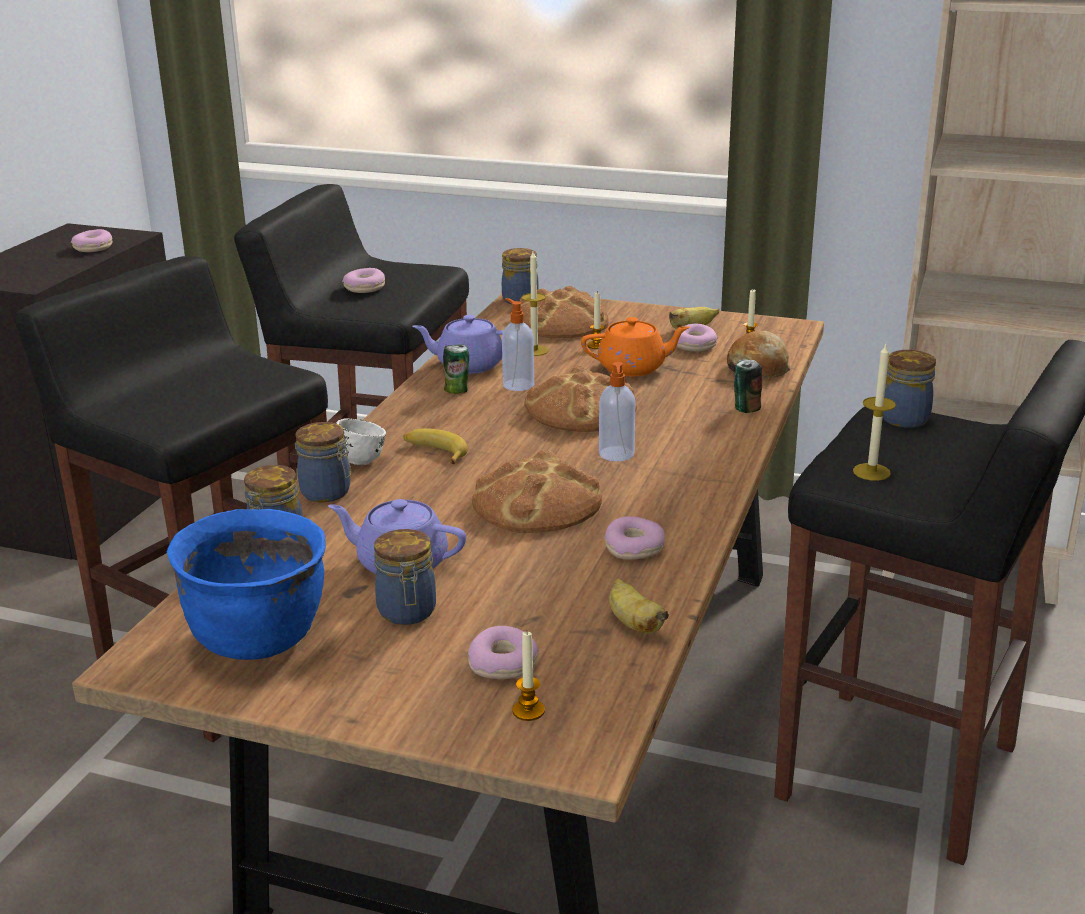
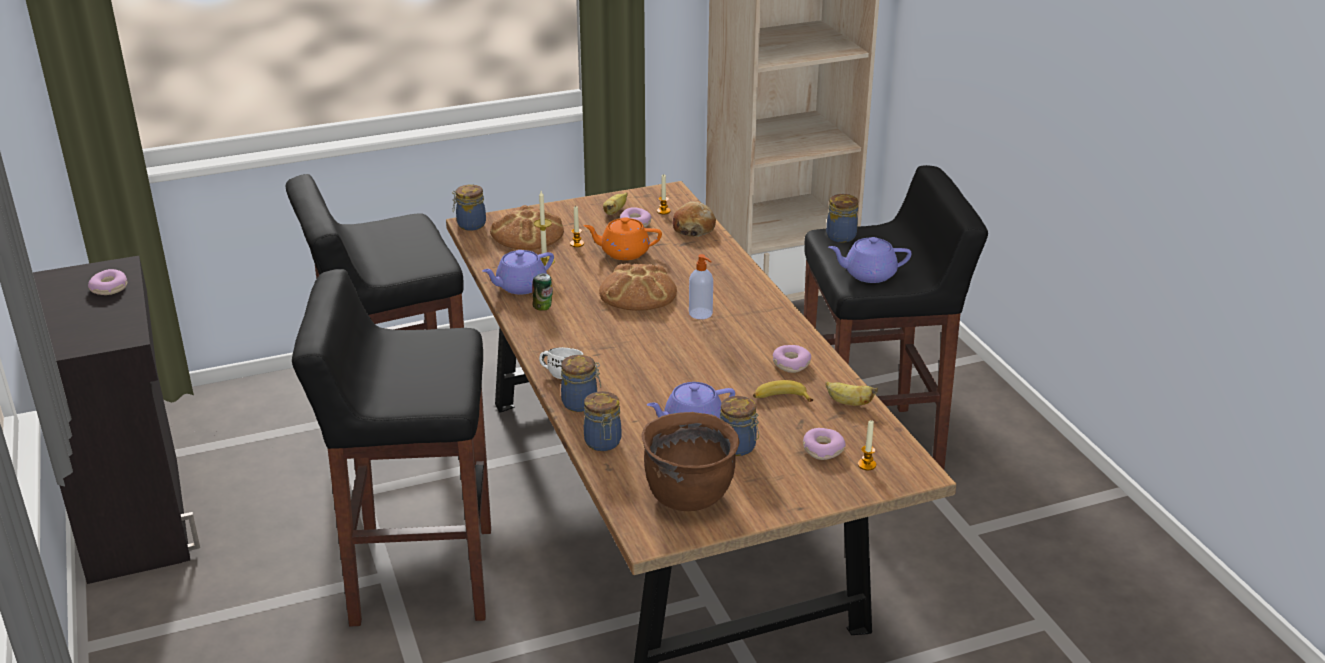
camera: 40 degrees left, 5 degrees up
(259, 638) = (688, 495): blue cooking pot -> brown cooking pot
(364, 288) = (388, 252): donut -> none
(435, 452) = (600, 353): banana -> banana (780, 398)
(517, 384) = (573, 289): soap dispenser -> none
(537, 502) = (705, 360): bread -> none
(633, 368) = (623, 252): orange teapot -> orange teapot turned 135 degrees counterclockwise
(746, 408) = (725, 257): can -> none
(871, 472) = (868, 274): candle -> purple teapot

